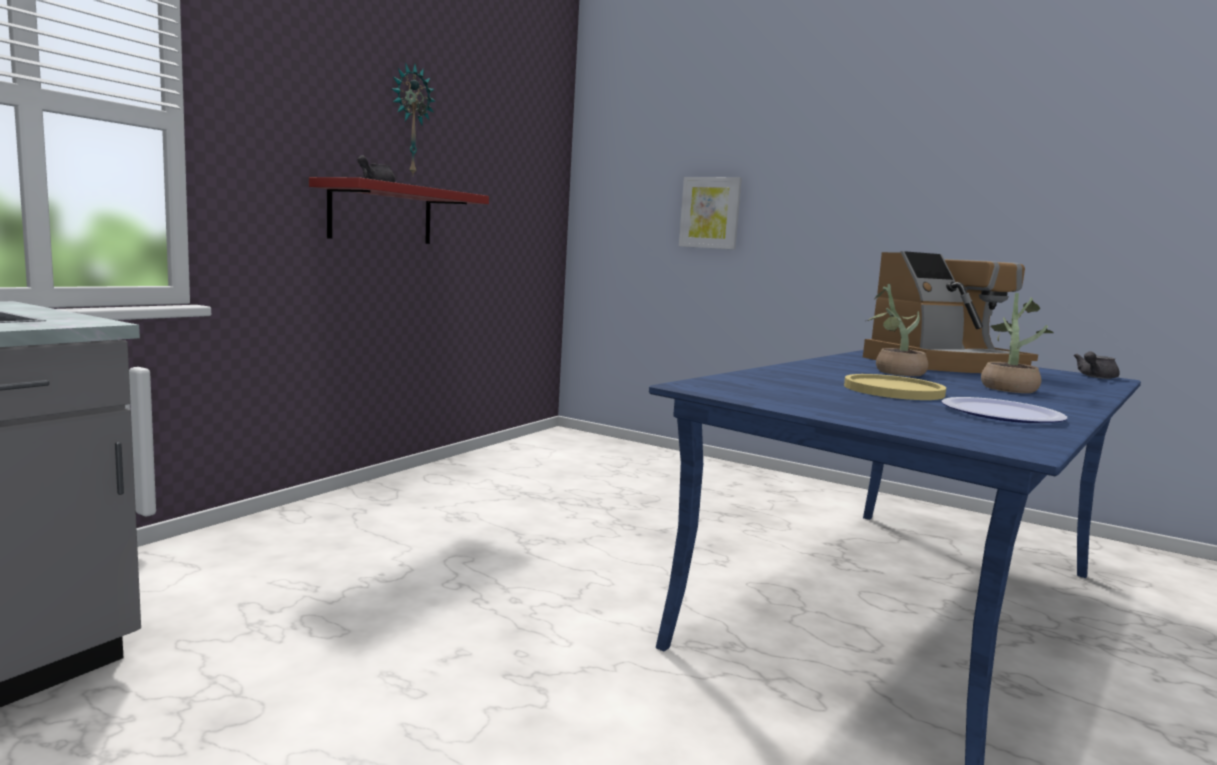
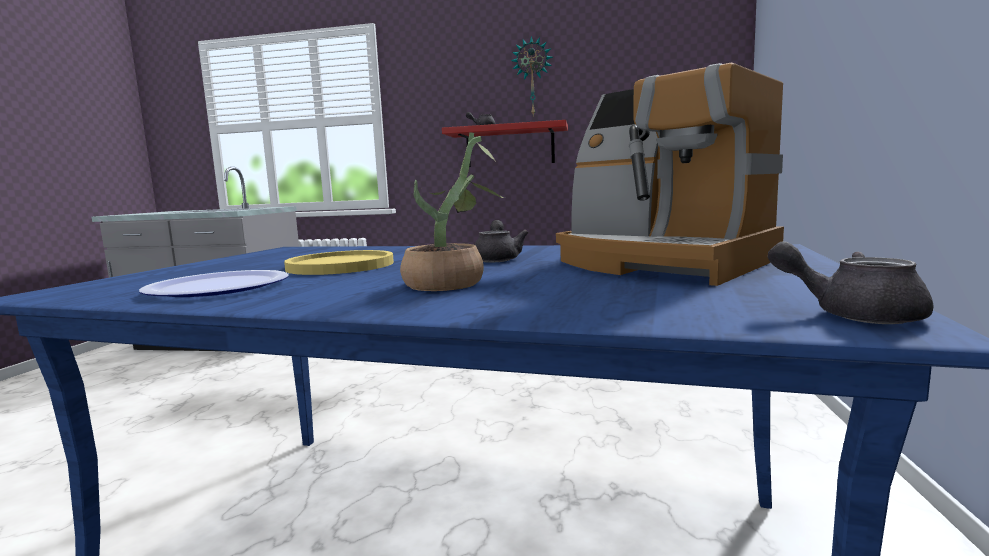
camera: 70 degrees right, 0 degrees up
(710, 213) = (812, 82): picture -> none
(893, 372) = (497, 259): potted plant -> grey teapot

